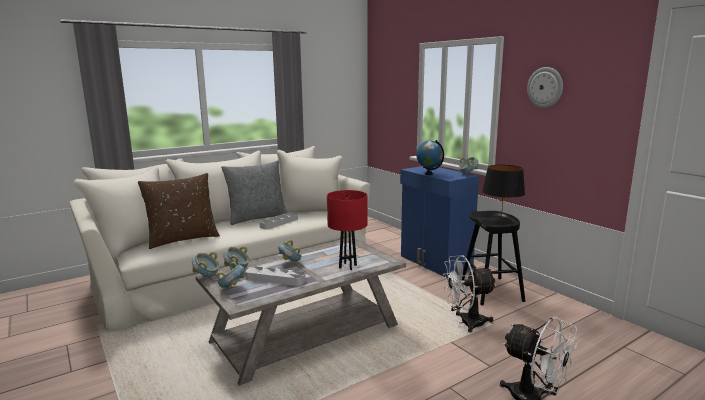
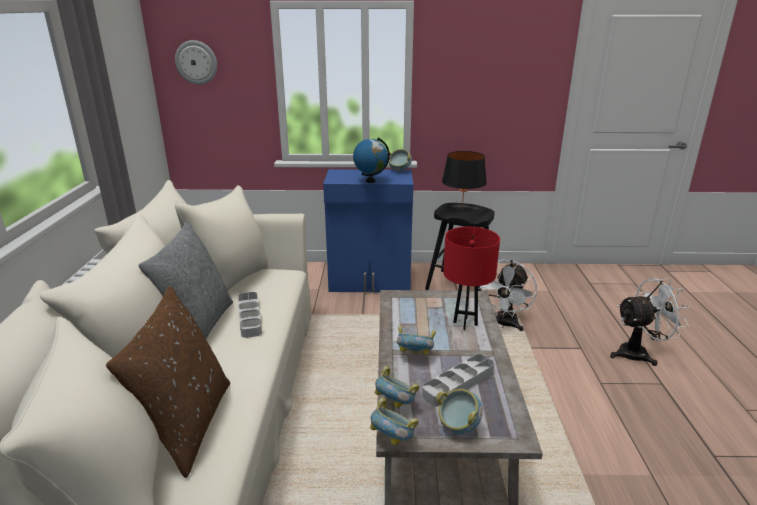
camera: 55 degrees left, 10 degrees up
(545, 87) = (473, 62): wall clock -> wall clock (196, 62)

